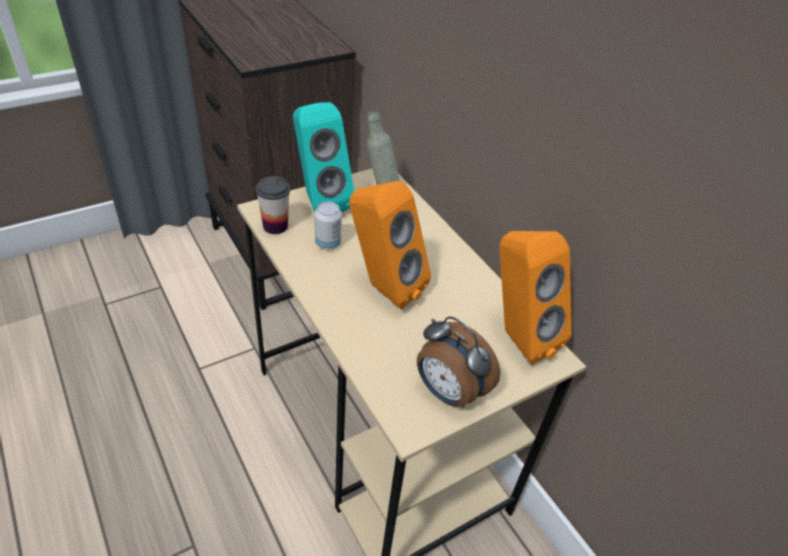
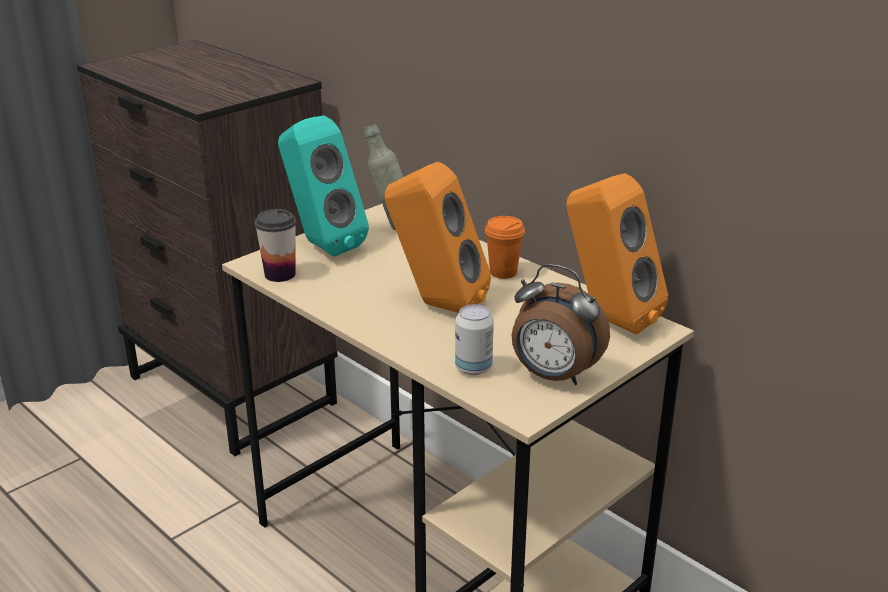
camera: 10 degrees left, 15 degrees down
(328, 243) = (351, 279): can -> can (473, 368)
(450, 263) = (503, 272): none -> orange cup

